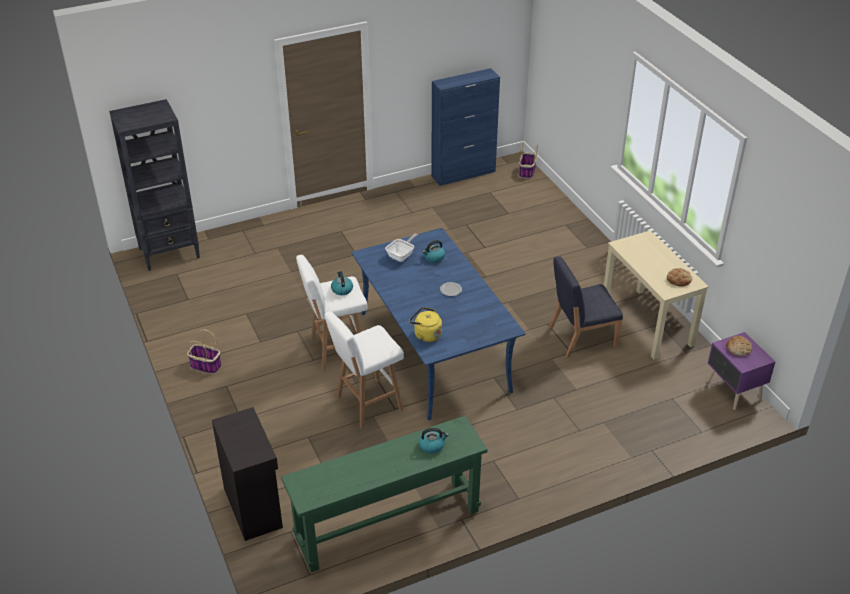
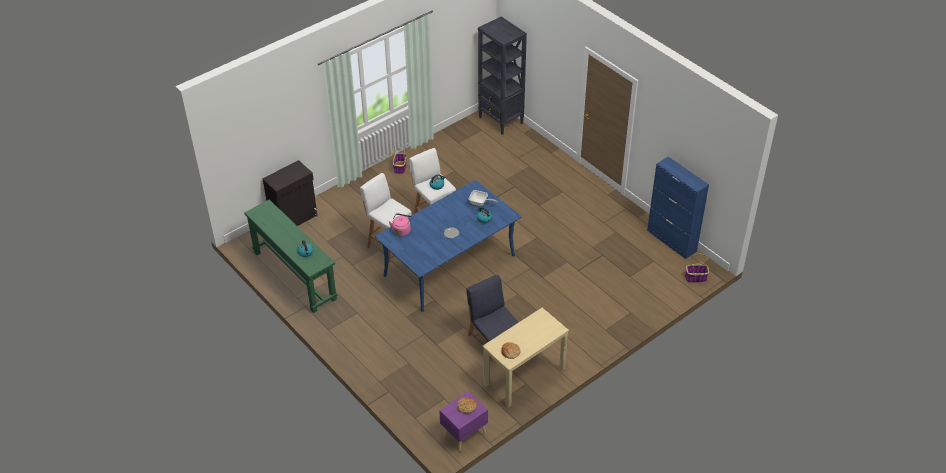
camera: 75 degrees right, 5 degrees up
(426, 335) = (401, 230): yellow kettle -> pink kettle

